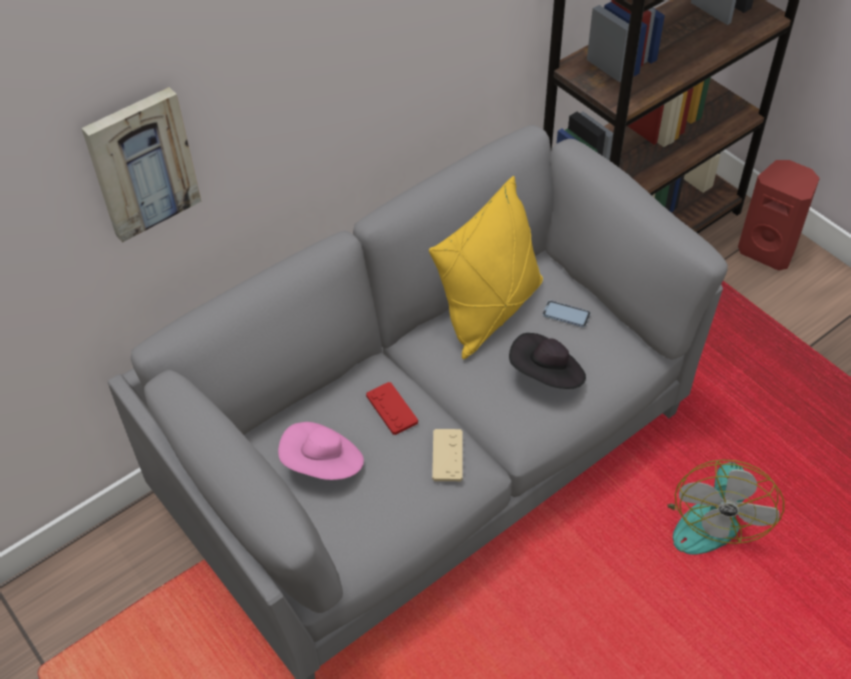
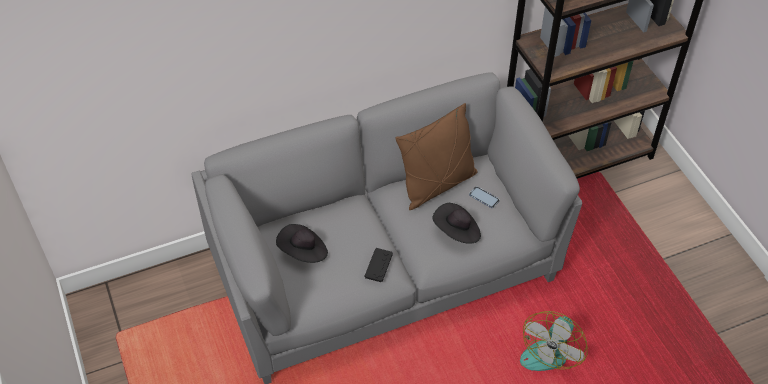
camera: 15 degrees right, 0 degrees up
(141, 163) = (230, 52): picture -> none
(323, 464) = (303, 252): pink hat -> black hat
(392, 409) = (355, 230): red game controller -> none
(447, 456) = (378, 265): beige game controller -> black game controller
(490, 312) = (437, 185): yellow pillow -> brown pillow
(768, 250) = (662, 188): red speaker -> none

